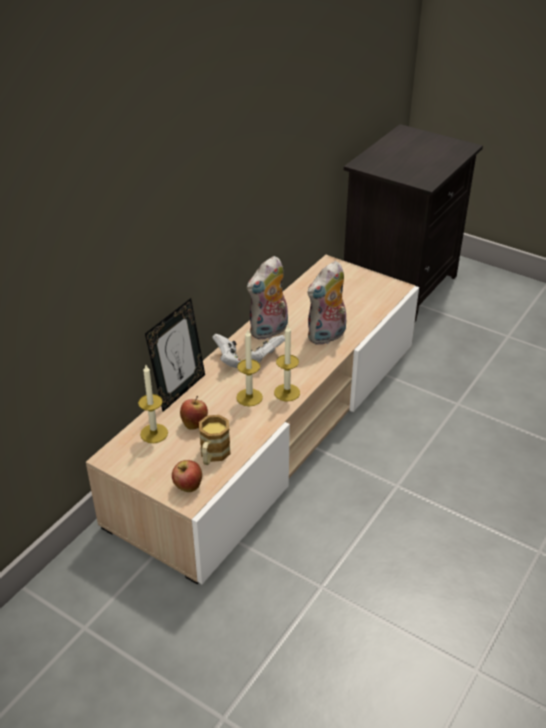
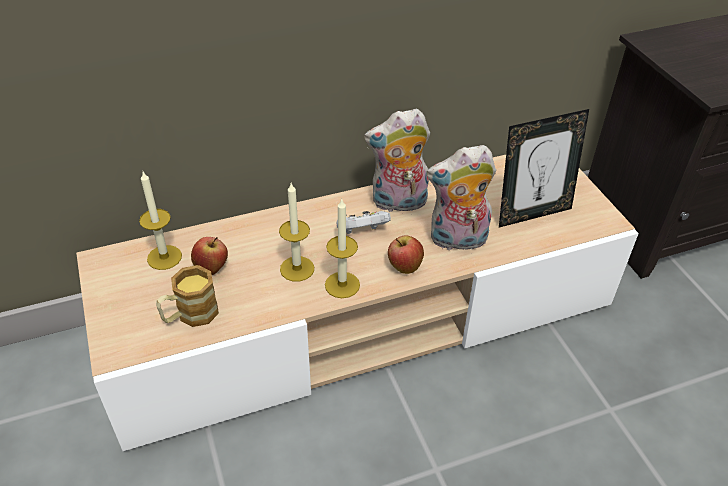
camera: 35 degrees right, 5 degrees up
(180, 390) = (238, 224): picture frame -> picture frame (532, 213)
(188, 487) = (128, 336): apple -> apple (404, 267)
(228, 360) = (320, 215): white game controller -> none

